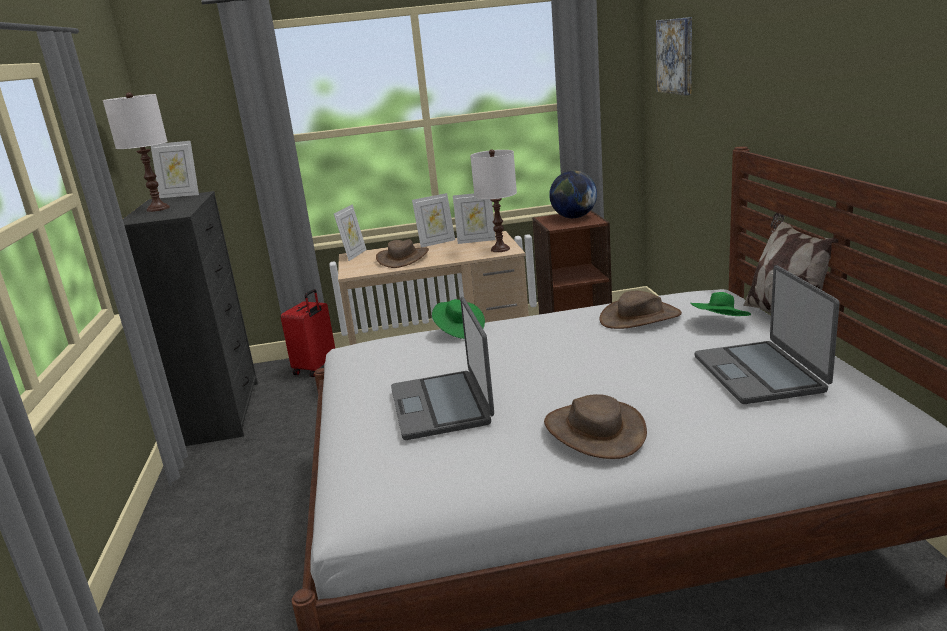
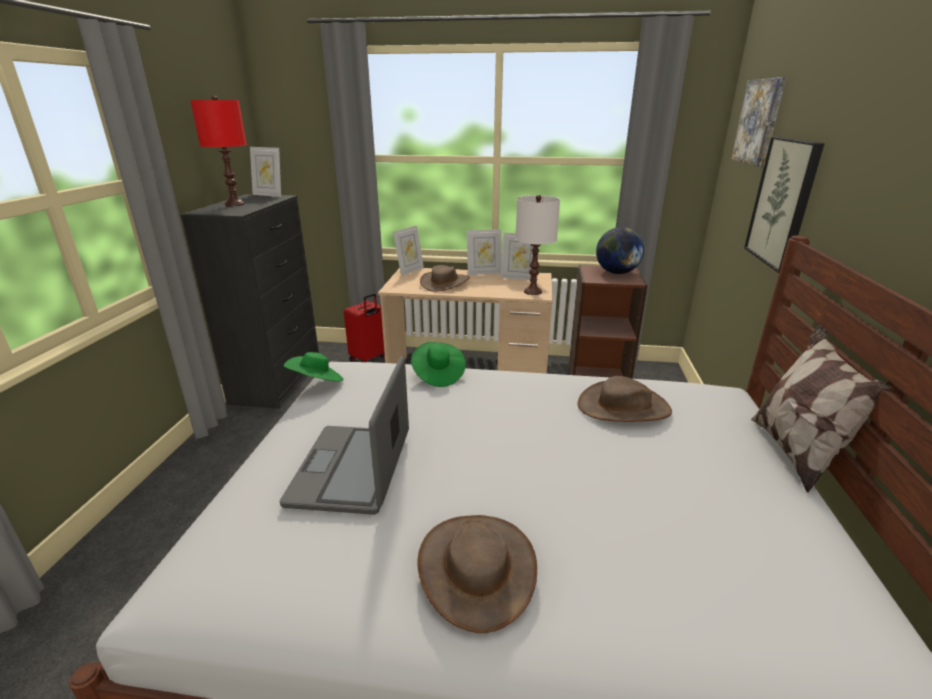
camera: 15 degrees right, 5 degrees up
(158, 208) = (235, 204): white table lamp -> red table lamp
(717, 123) = (783, 202): none -> picture
(720, 324) = (710, 441): green hat -> green hat (317, 382)
(760, 373) = (726, 539): laptop -> none

